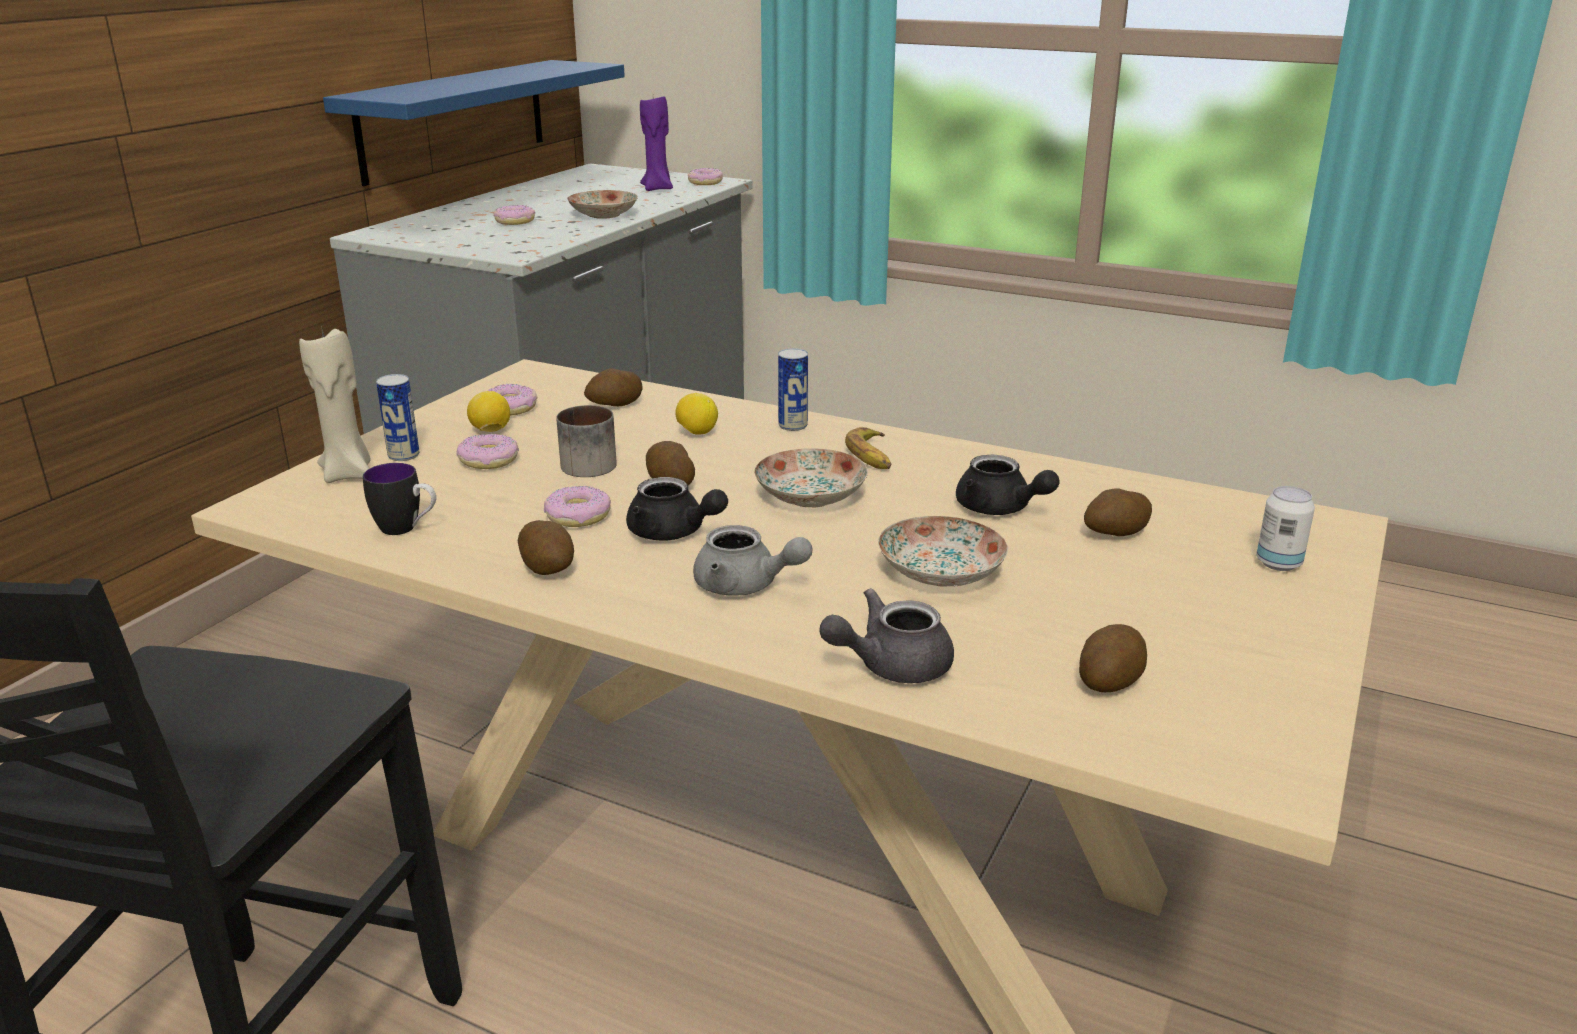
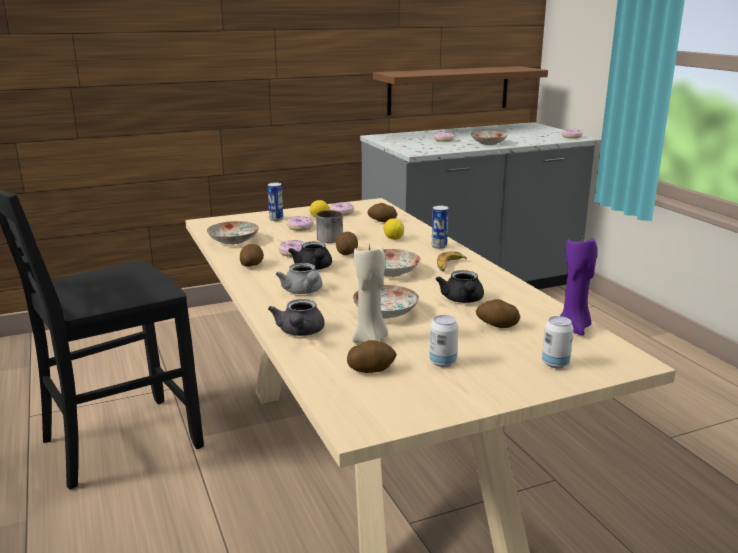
camera: 40 degrees right, 5 degrees down
(349, 474) = (249, 220): beige candle -> beige candle (370, 340)
(407, 529) = (233, 241): mug -> plate
(454, 119) = (448, 90): blue shelf -> brown shelf
(658, 188) = (541, 136): purple candle -> purple candle (574, 328)
(890, 665) = (299, 332): grey teapot -> grey teapot turned 105 degrees counterclockwise
(1167, 623) = (442, 362): none -> can

